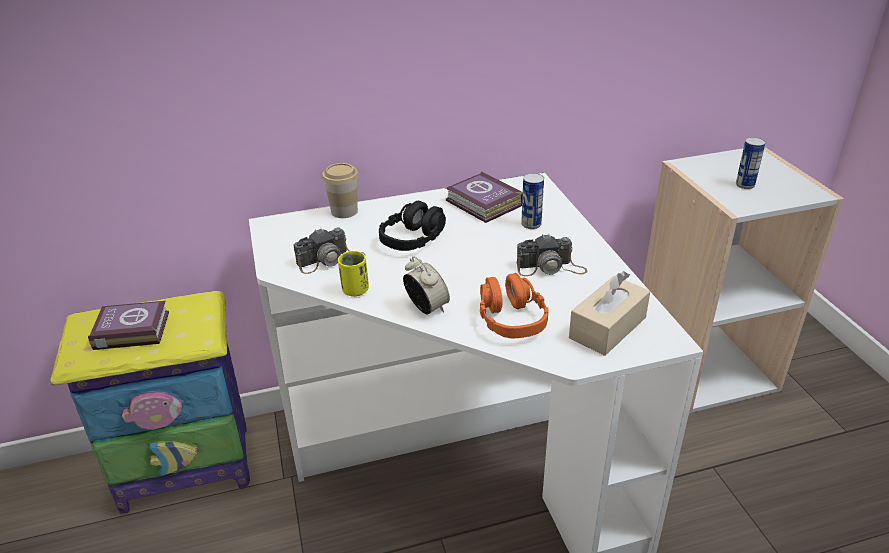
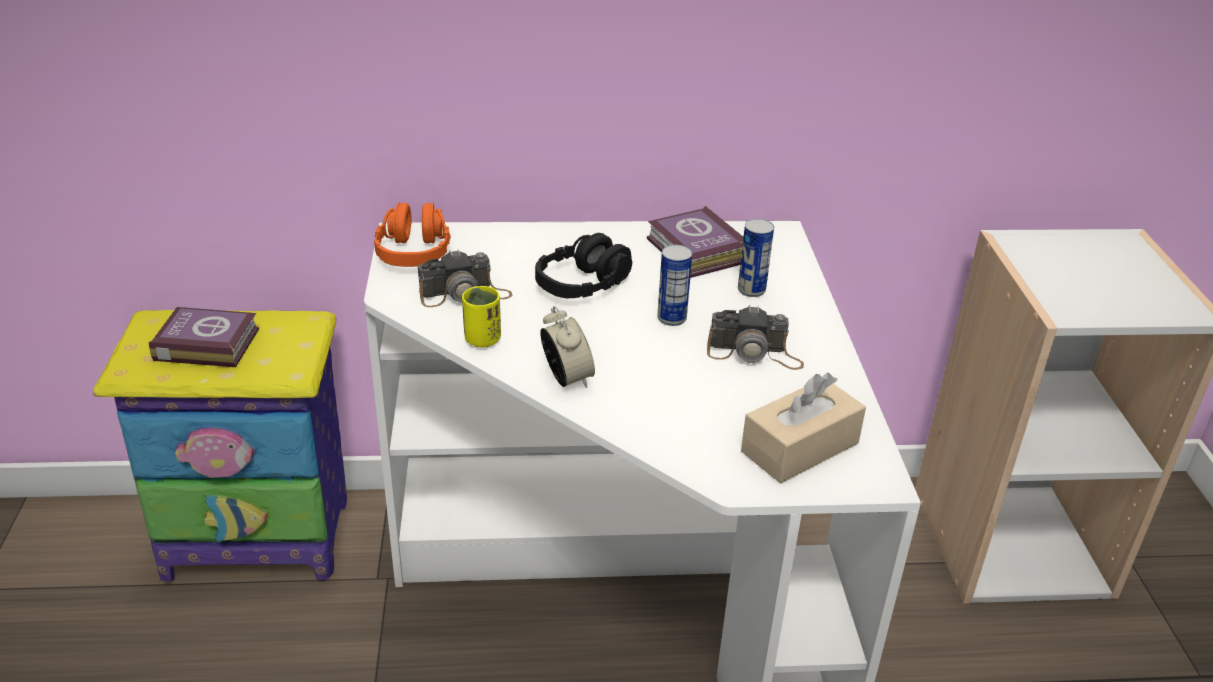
camera: 10 degrees right, 0 degrees up
(344, 211) = (506, 232): cup -> none
(511, 319) = (673, 413): orange headphones -> orange headphones (414, 252)
(745, 185) = (1089, 283): can -> can (671, 318)

